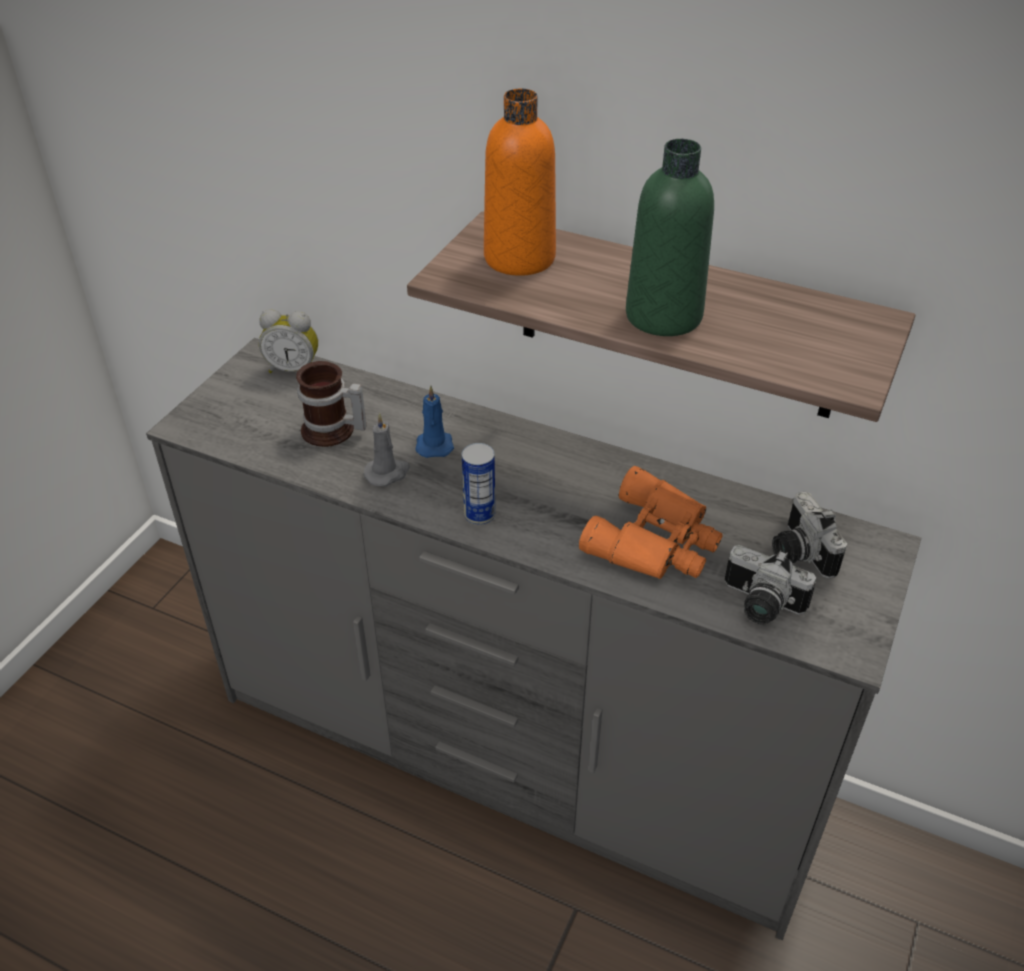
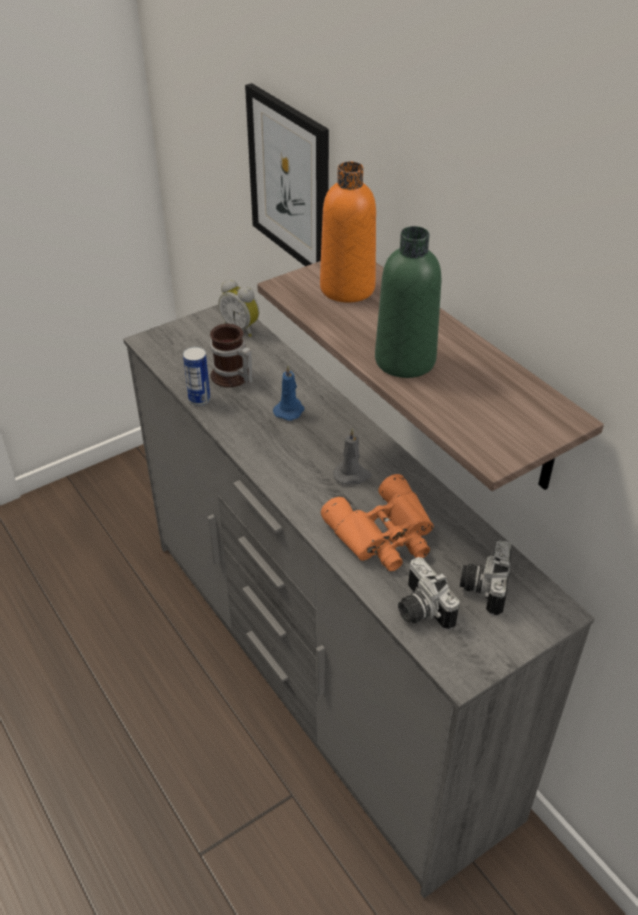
camera: 30 degrees right, 0 degrees up
(345, 152) = (290, 181): none -> picture
(387, 473) = (244, 418): grey candle -> grey candle (352, 475)
(479, 515) = (280, 468): can -> can (199, 399)

